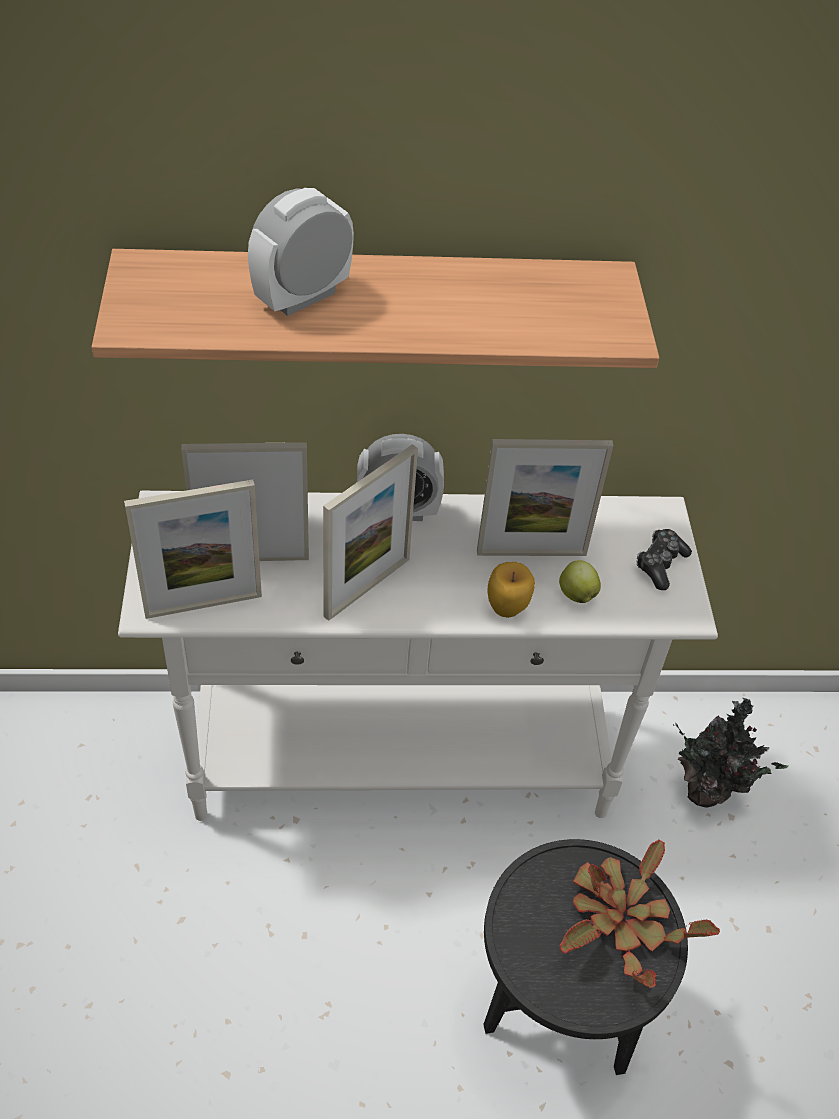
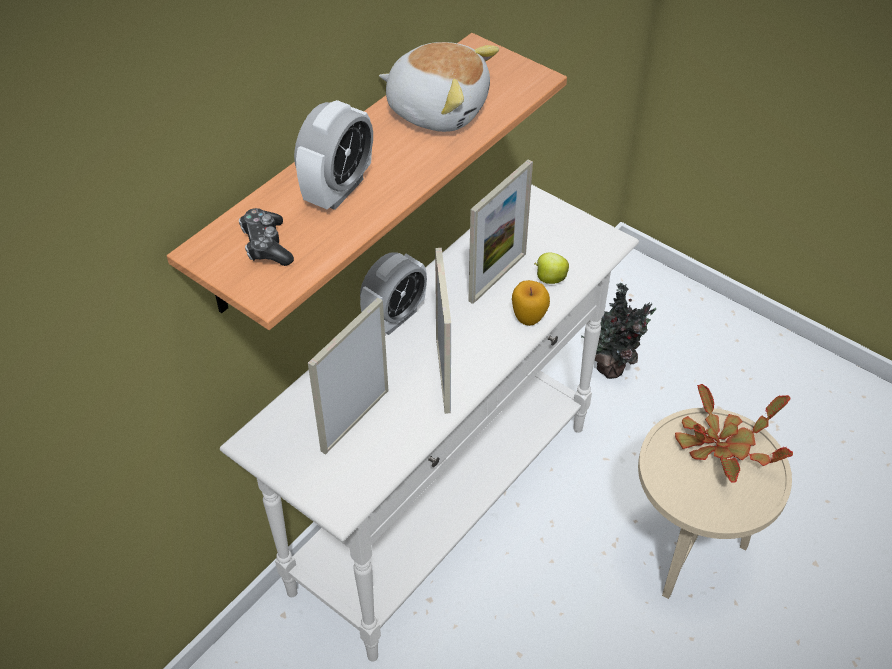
camera: 45 degrees left, 0 degrees up
(203, 605) = (368, 472): picture frame -> none
(302, 297) = (338, 190): alarm clock -> alarm clock turned 150 degrees counterclockwise
(491, 298) = (438, 108): none -> plush toy
(553, 1017) = (686, 555): black side table -> beige side table
(660, 564) = (565, 226): game controller -> game controller (266, 245)

